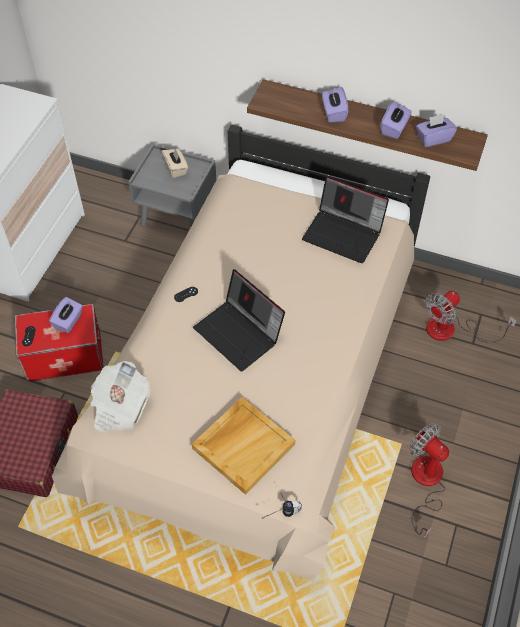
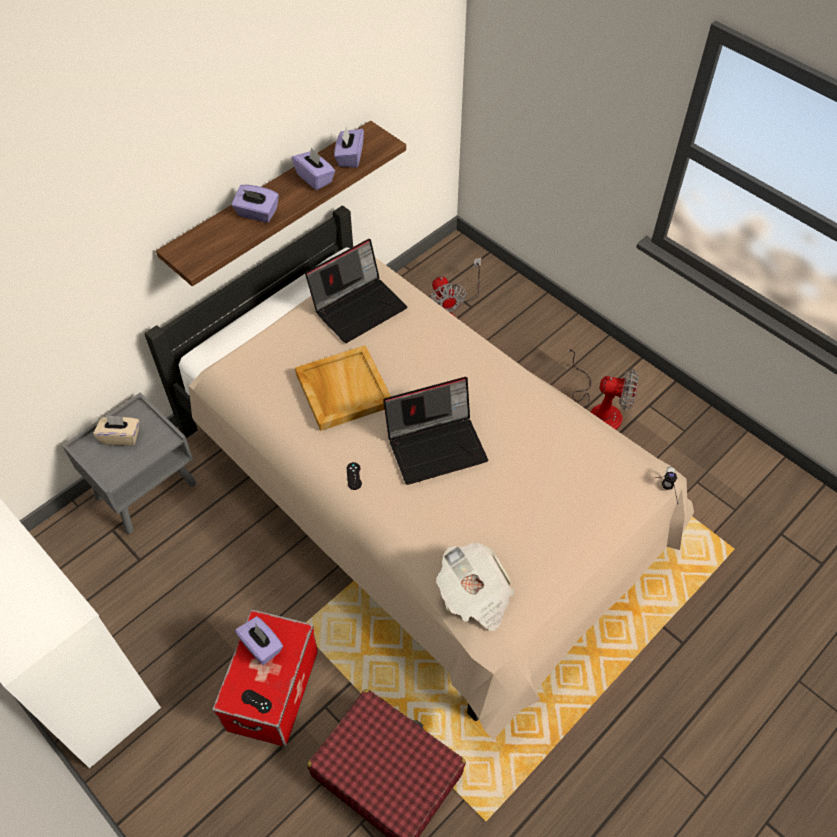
camera: 65 degrees left, 0 degrees up
(243, 445) = (577, 494): beige tray -> beige tray (342, 389)
(425, 483) = (599, 409): fan -> fan turned 150 degrees counterclockwise

